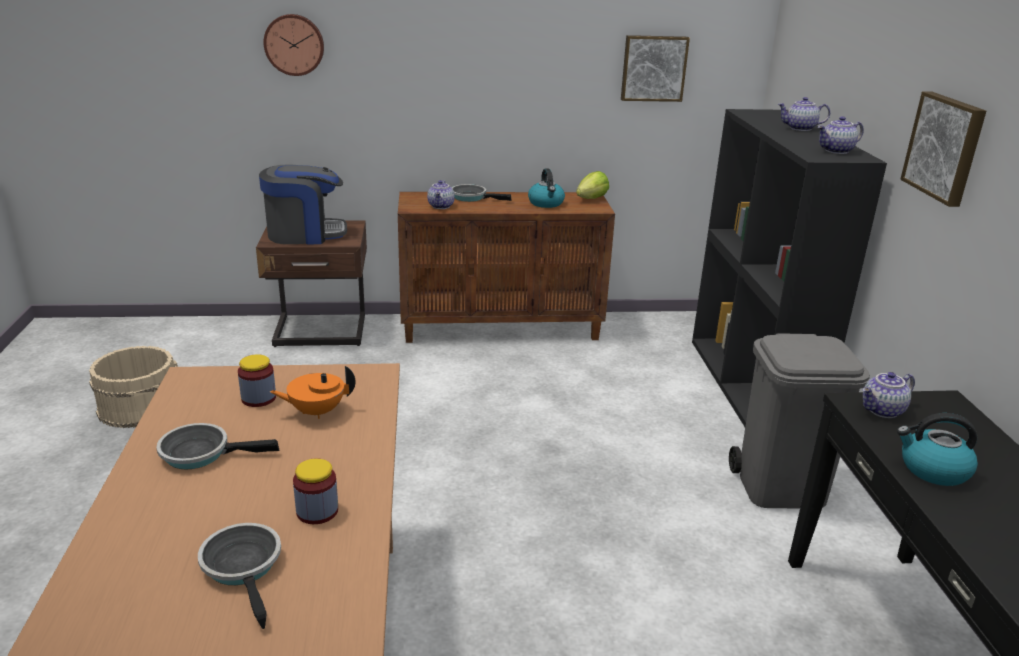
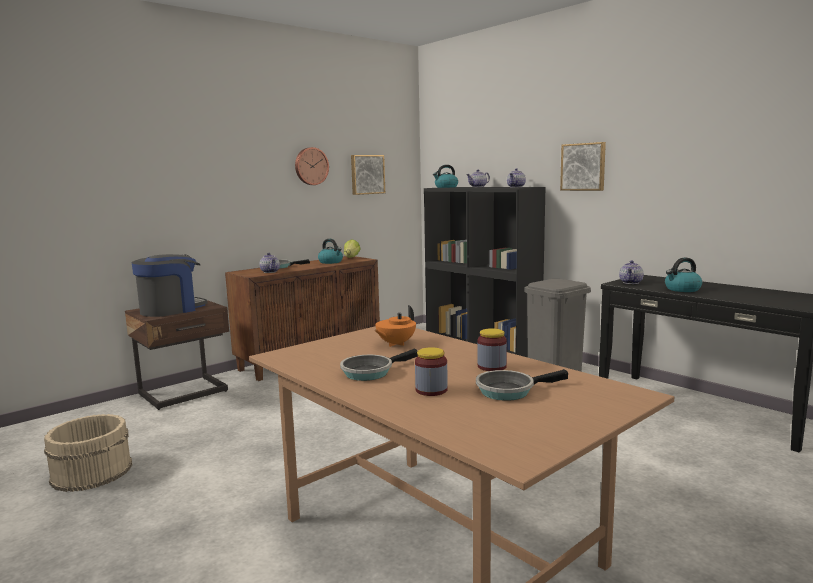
camera: 35 degrees left, 15 degrees down
(244, 567) = (509, 390): frying pan -> frying pan turned 45 degrees counterclockwise
(258, 398) = (347, 349): jar -> jar (431, 390)
(294, 44) = (140, 167): wall clock -> wall clock (311, 166)
(760, 115) = (446, 187): none -> kettle

